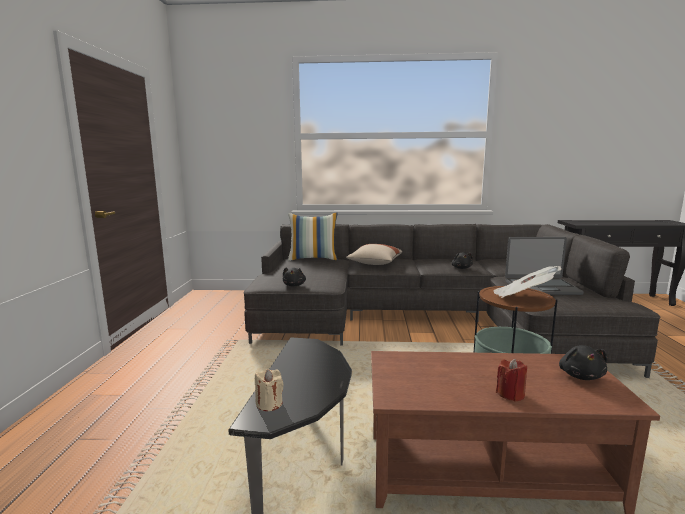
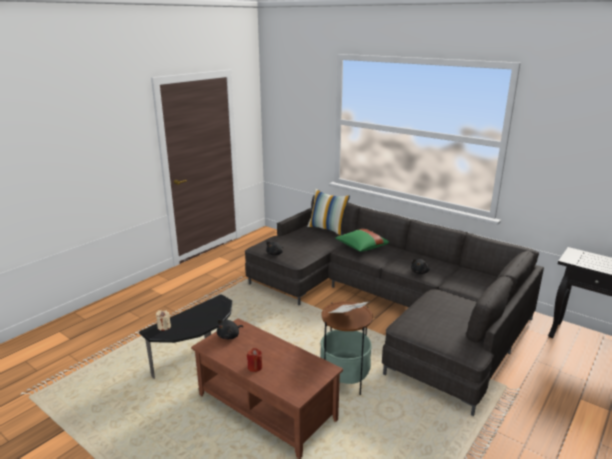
camera: 35 degrees right, 10 degrees up
(374, 264) = (361, 247): beige pillow -> green pillow
(541, 287) = (437, 313): laptop -> none
(580, 375) = (308, 375): black plush toy -> black plush toy (229, 336)

